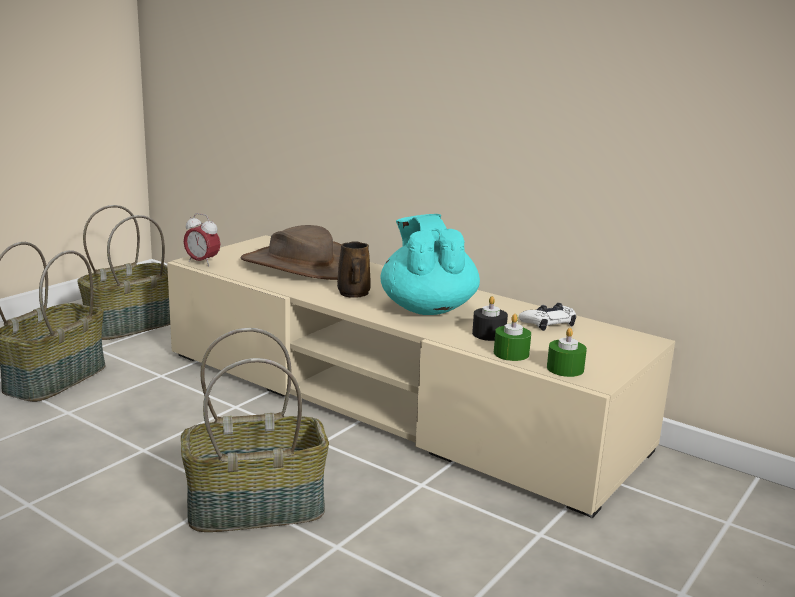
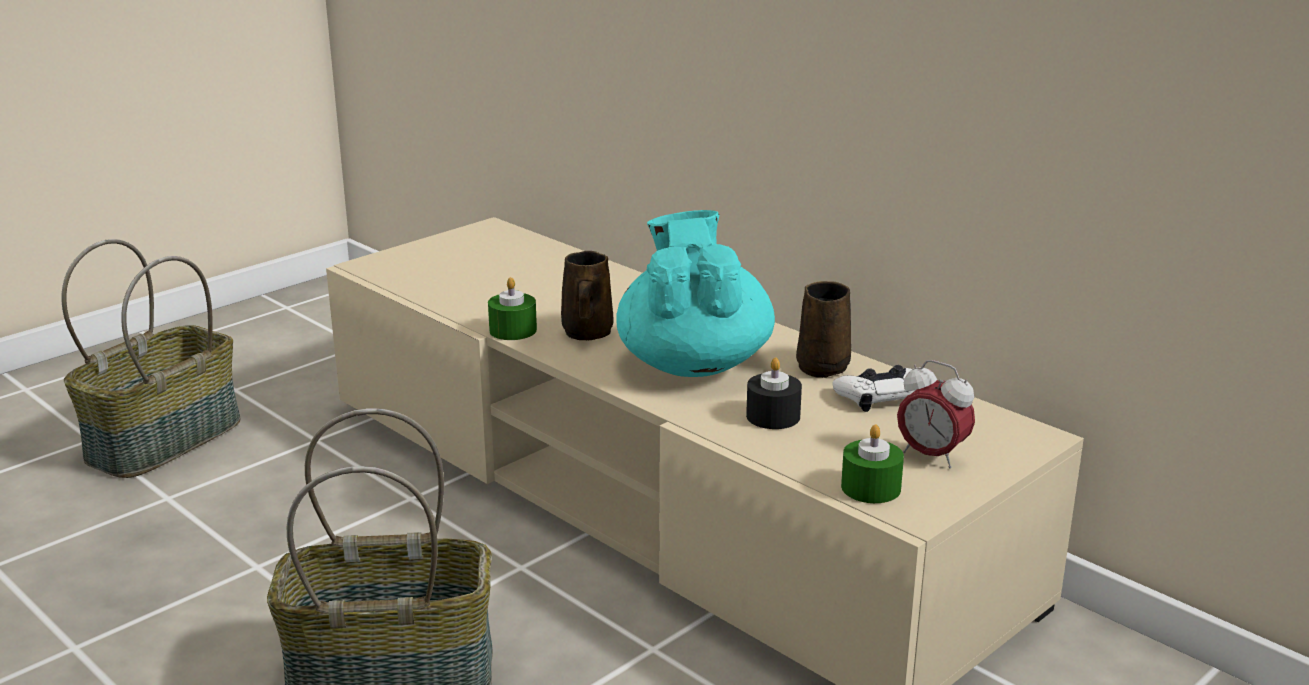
camera: 10 degrees right, 5 degrees up
(132, 324) = (298, 349): basket -> none
(202, 262) = (377, 269): alarm clock -> alarm clock (931, 456)
(300, 265) = (525, 276): brown hat -> none
(508, 308) = (825, 366): none -> brown mug
(511, 353) = (794, 455): green candle -> green candle (513, 330)

